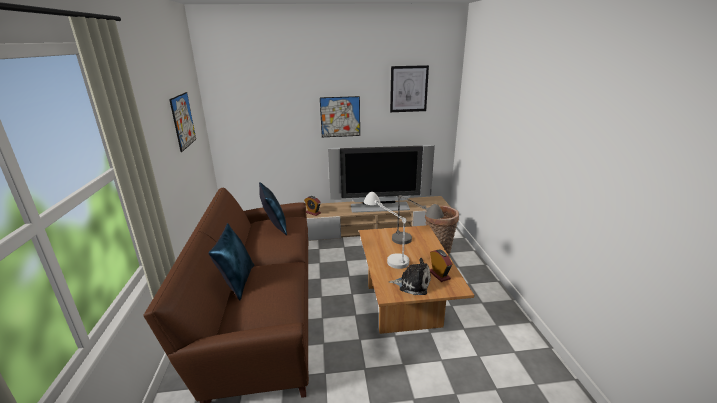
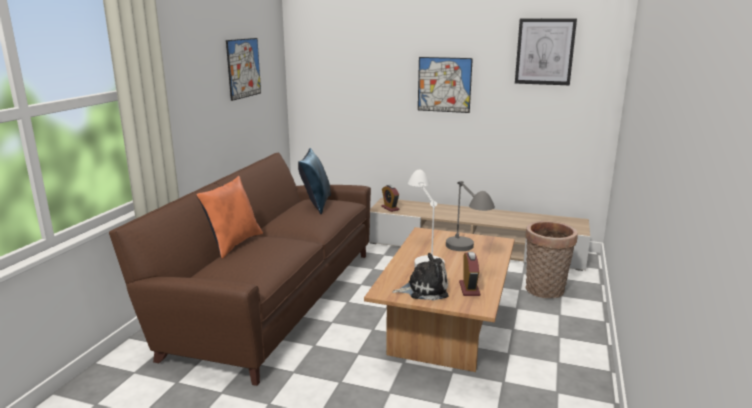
camera: 25 degrees right, 5 degrees down
(237, 282) = (234, 244): blue pillow -> orange pillow
(380, 207) = (482, 217): television -> none
(412, 284) = (424, 289): plush toy -> plush toy turned 45 degrees counterclockwise

